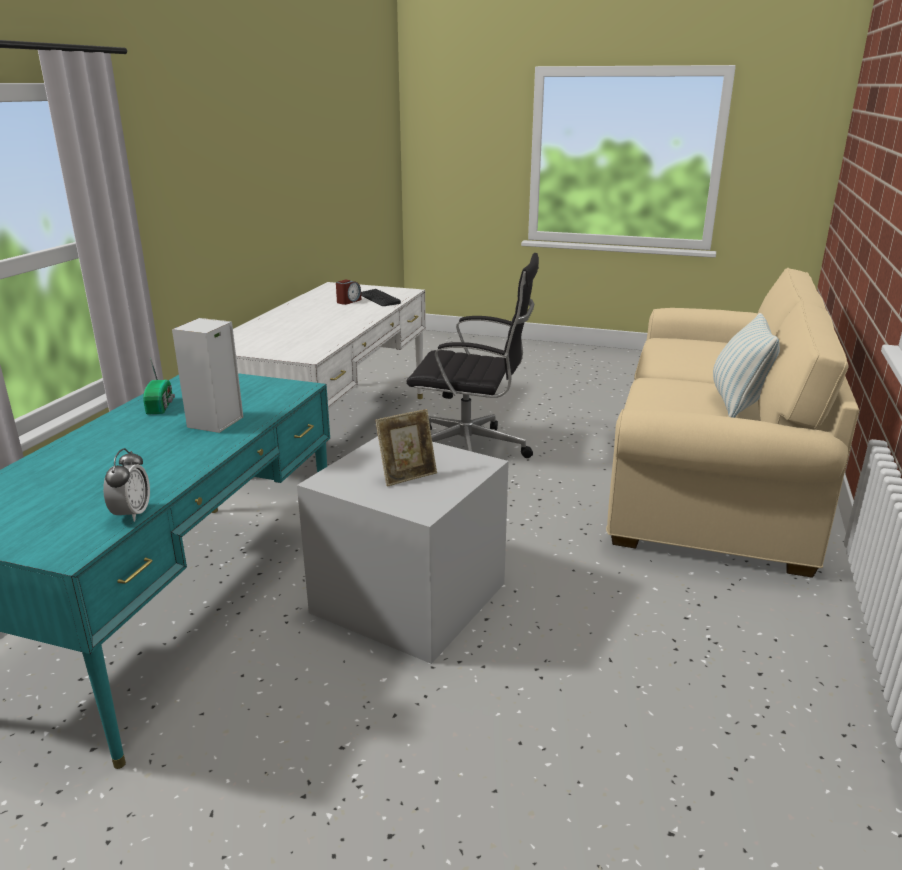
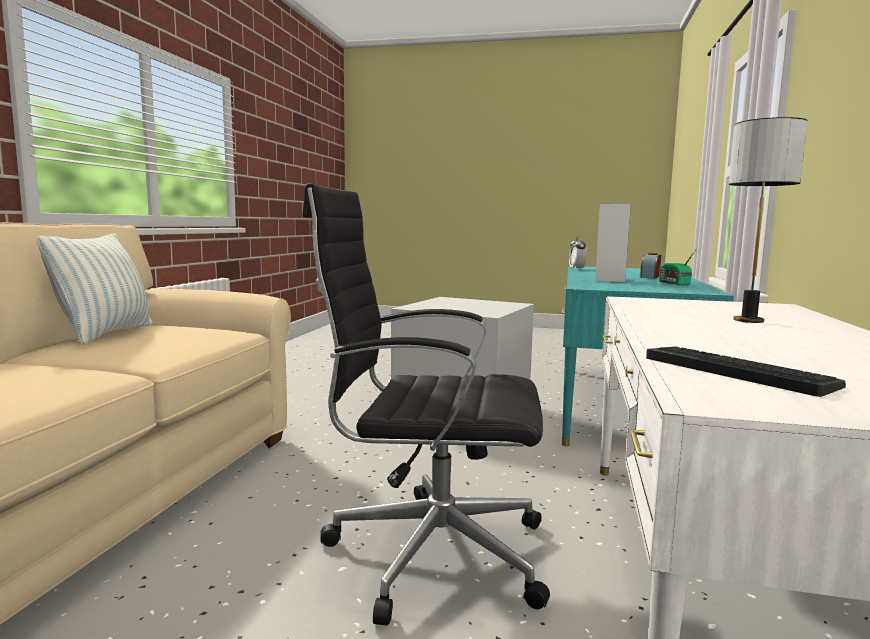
camera: 175 degrees right, 15 degrees down
(293, 327) = (749, 320): none -> table lamp
(348, 301) = (800, 363): alarm clock -> alarm clock (650, 277)
(407, 475) = (463, 305): picture frame -> none

